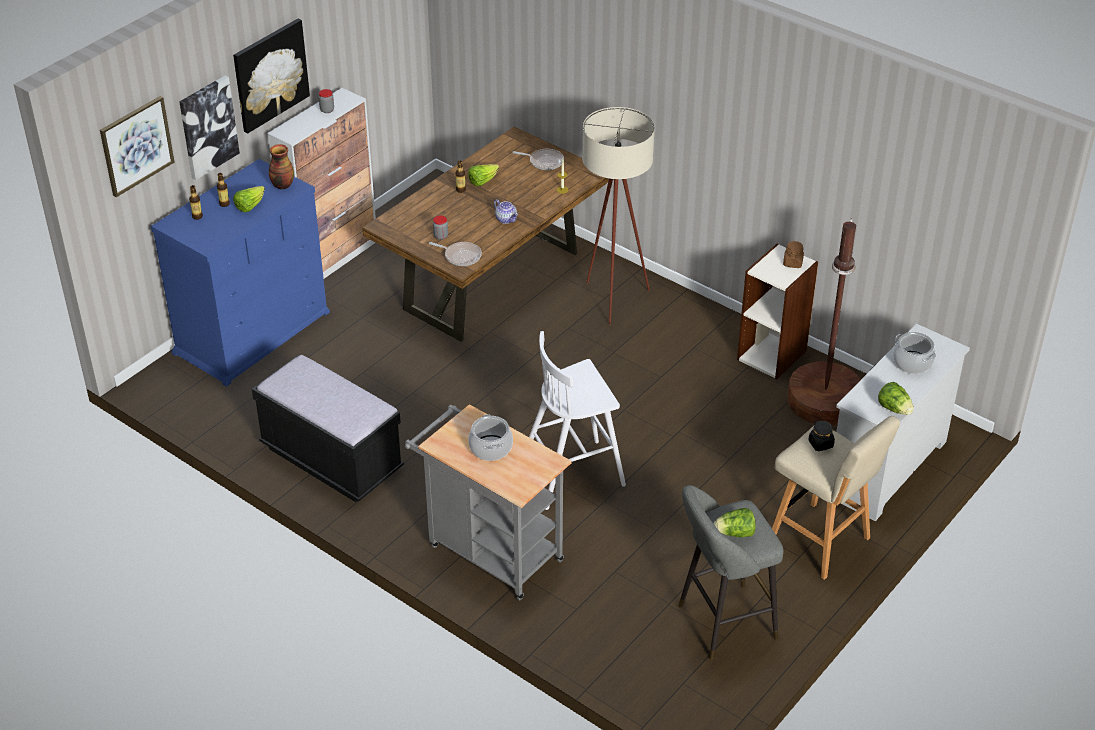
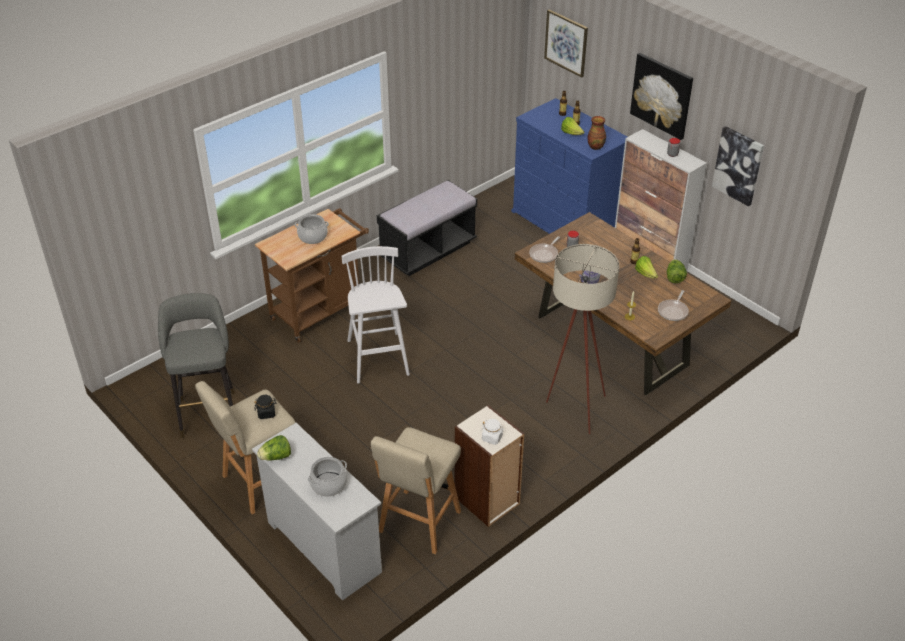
camera: 100 degrees right, 0 degrees up
(208, 127) = (611, 82): picture -> picture (738, 165)
(489, 550) = (320, 310): grey cart -> brown cart
(735, 533) = (190, 341): lettuce -> lettuce (674, 277)
(792, 263) = (492, 438): brown jar -> white jar
(824, 401) = (418, 523): brown floor lamp -> beige stool

